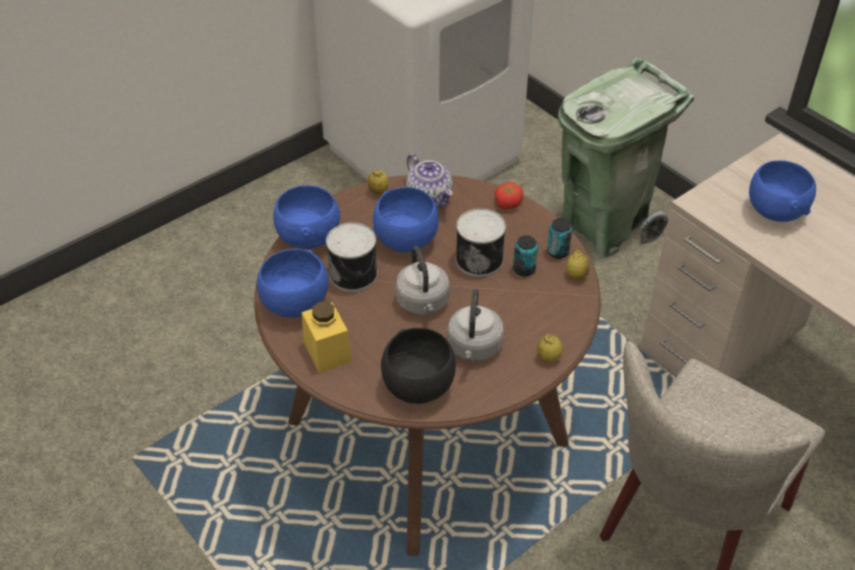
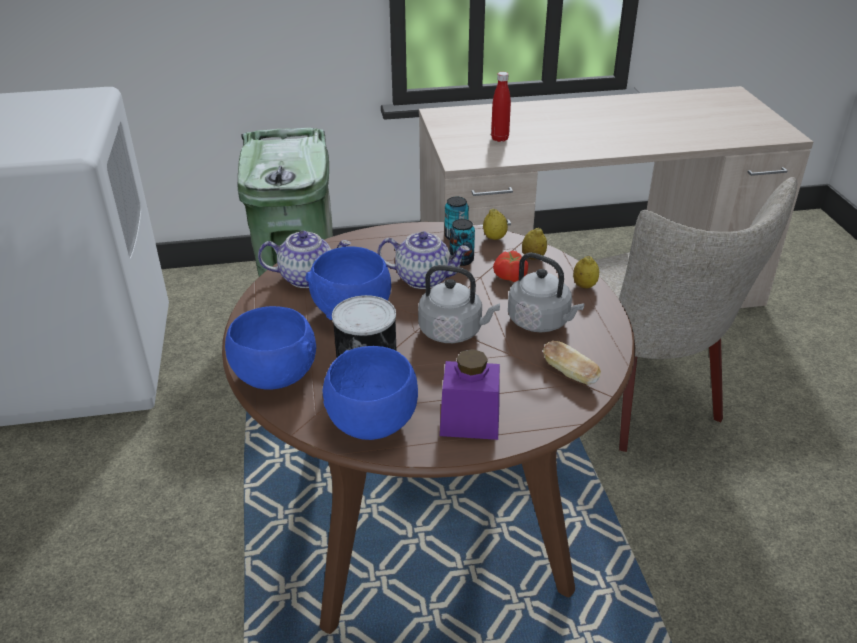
camera: 60 degrees left, 10 degrees down
(327, 351) = (470, 422): yellow jar -> purple jar
(378, 191) = (258, 305): lemon -> lemon (533, 257)
(419, 387) = (569, 374): black bowl -> bread
(480, 259) = (424, 278): can -> teapot
(507, 203) = (365, 239): tomato -> tomato (510, 277)
(775, 211) = (499, 139): blue bowl -> red bottle

